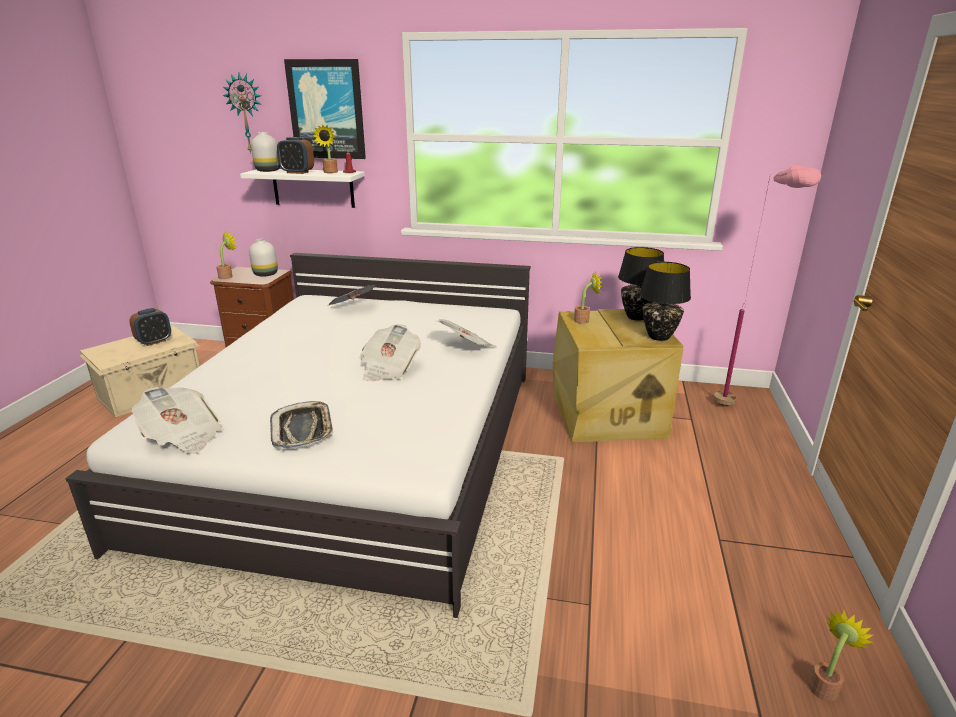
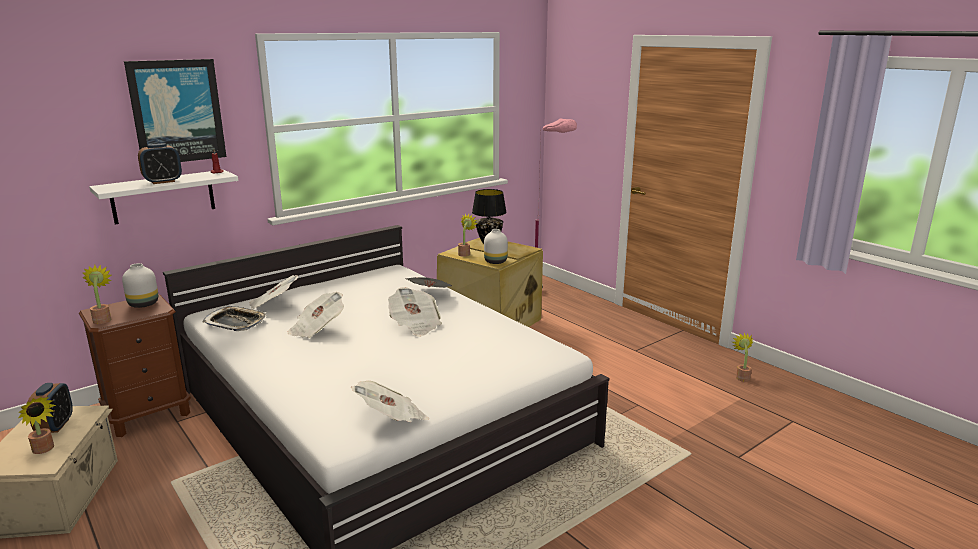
camera: 50 degrees left, 5 degrees down
(246, 113) = (68, 124): wall clock -> none
(268, 171) = (119, 186): white vase -> white vase (496, 262)
(303, 430) = (456, 375): tray -> tray (236, 323)
(327, 338) = (317, 329): none -> newspaper
(330, 172) = (197, 176): potted plant -> potted plant (44, 450)
(658, 336) = (523, 248): black table lamp -> none

